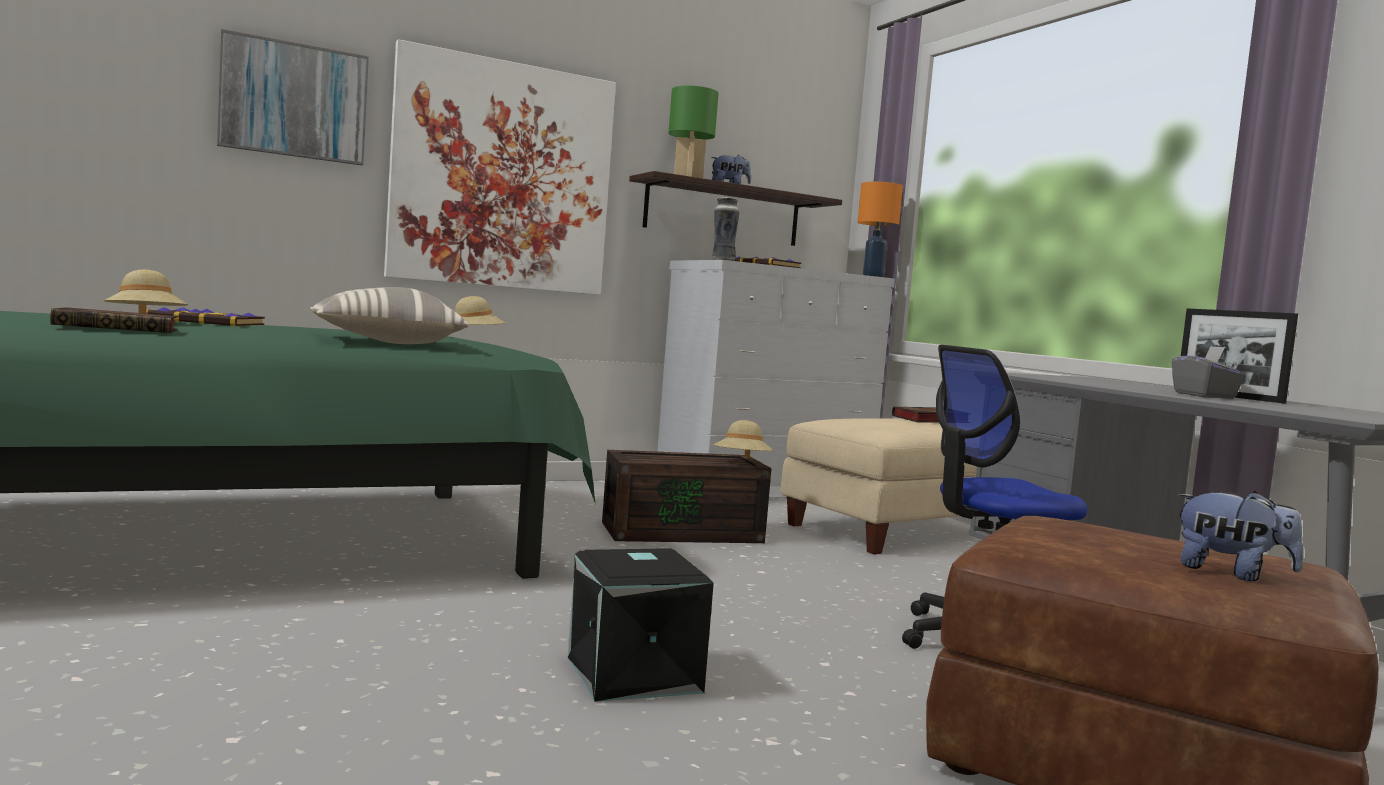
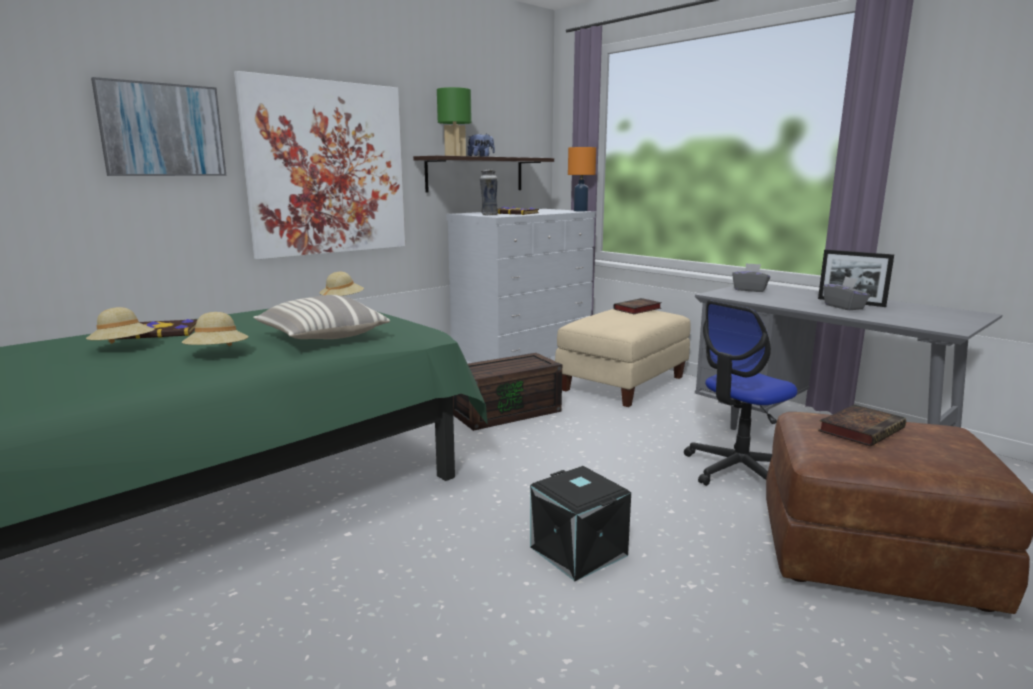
camera: 15 degrees left, 10 degrees up
(120, 329) = (136, 373): book -> book (861, 429)
(742, 462) = (541, 362): beige hat -> beige hat (218, 354)
(1076, 378) = (750, 290): none -> grey tissue box
(1231, 574) = (941, 454): plush toy -> none

